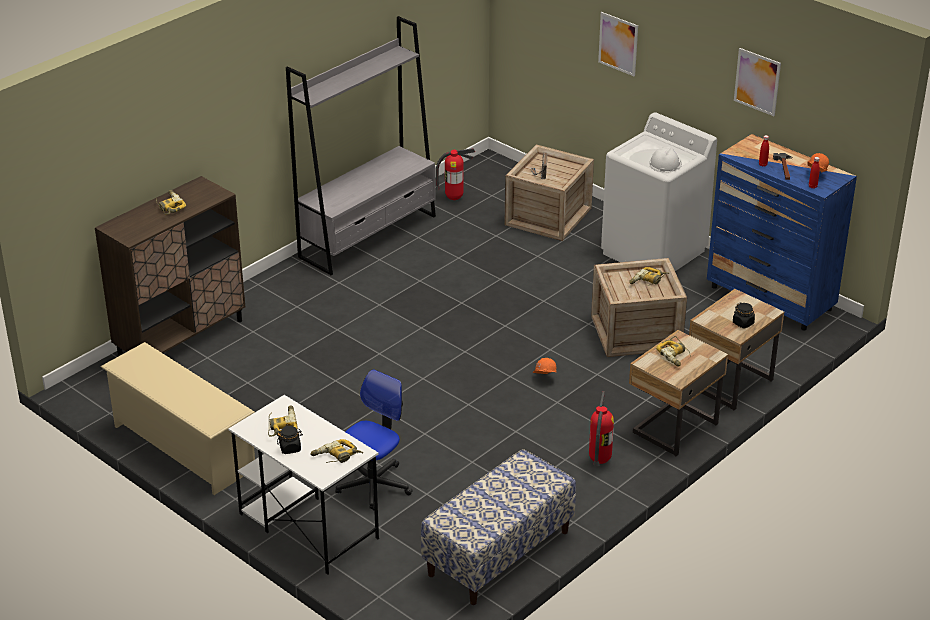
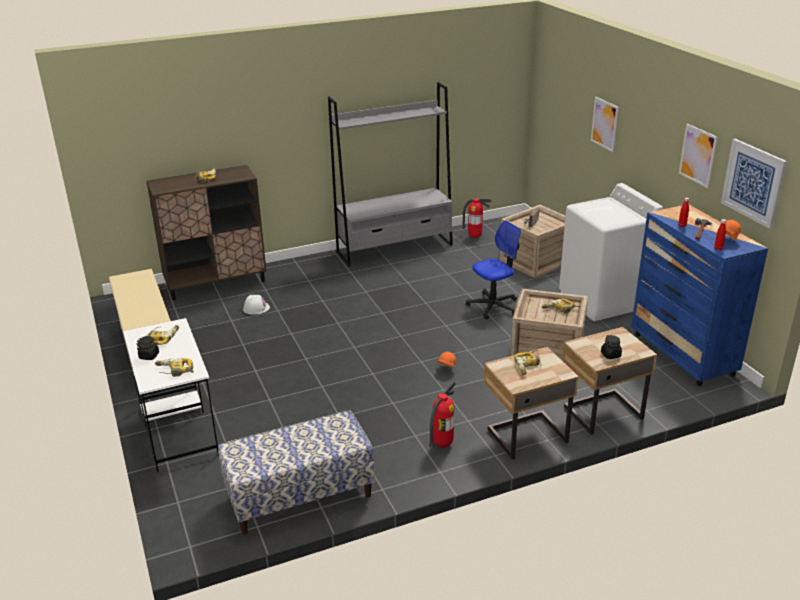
camera: 25 degrees right, 5 degrees down
(373, 485) = (251, 413): office chair -> office chair (493, 306)
(665, 164) = (609, 220): white hard hat -> white hard hat (256, 308)
(830, 110) = (753, 182): none -> picture

